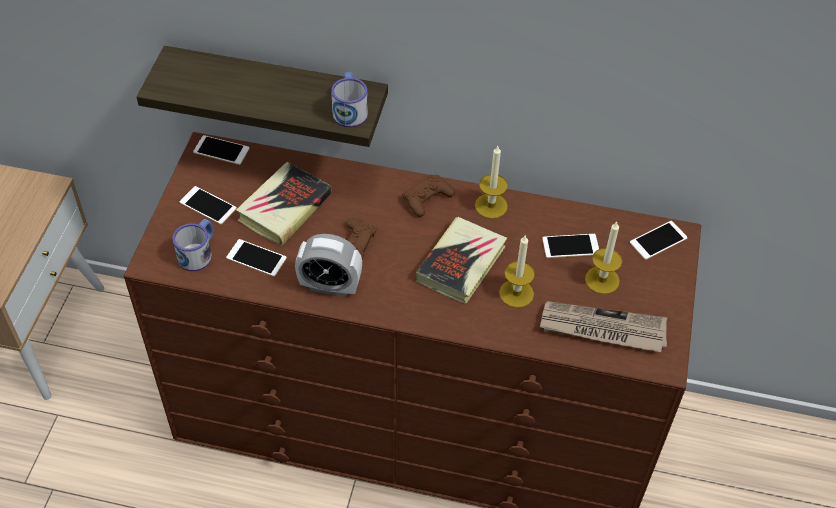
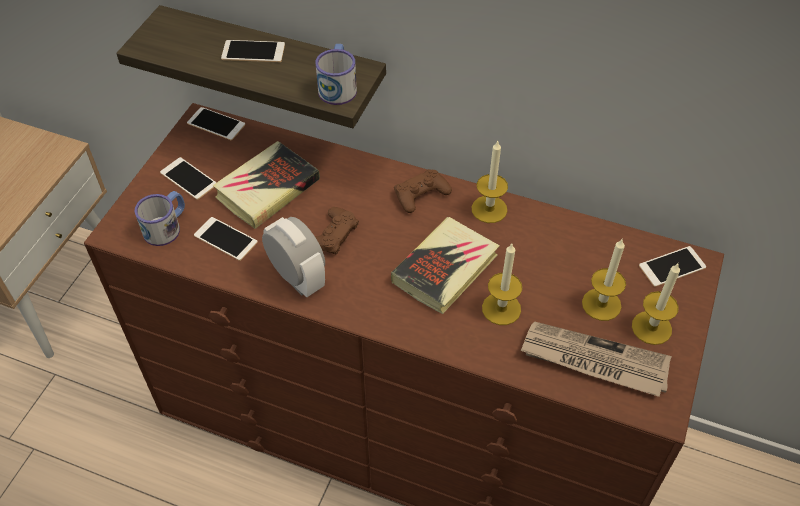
camera: 10 degrees right, 0 degrees up
(330, 286) = (297, 278): alarm clock -> alarm clock turned 150 degrees counterclockwise
(570, 246) = (571, 262): phone -> phone (253, 52)
(647, 295) = (651, 327): none -> candle

